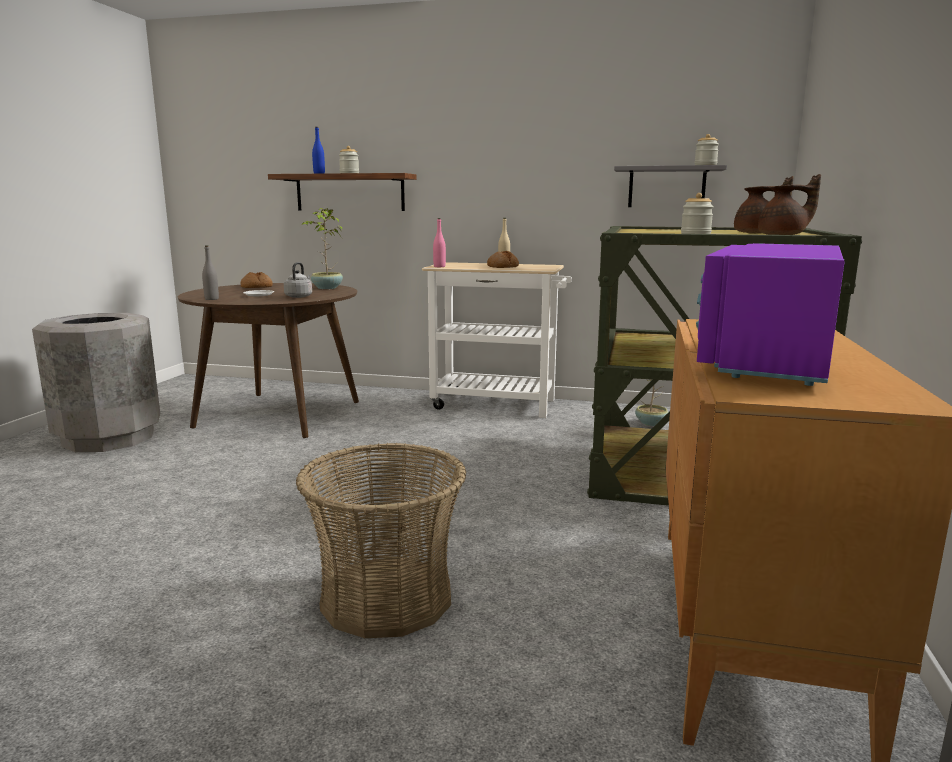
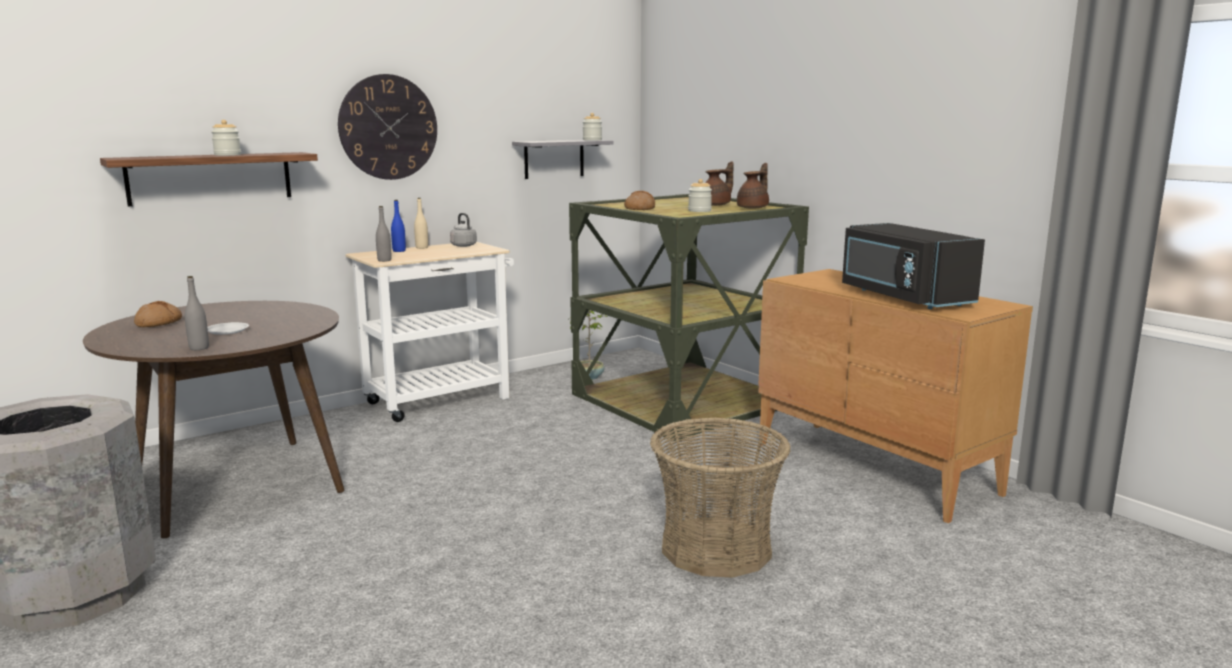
camera: 50 degrees left, 0 degrees up
(299, 296) = (288, 322): grey kettle -> grey kettle (463, 245)
(319, 173) = (180, 156): blue bottle -> blue bottle (399, 251)
(326, 288) = (259, 307): potted plant -> none
(439, 266) = (384, 260): pink bottle -> grey bottle
(489, 153) = (388, 127): none -> wall clock
(502, 267) = (441, 251): bread -> bread (639, 208)
(764, 360) = (902, 297): purple microwave -> black microwave

